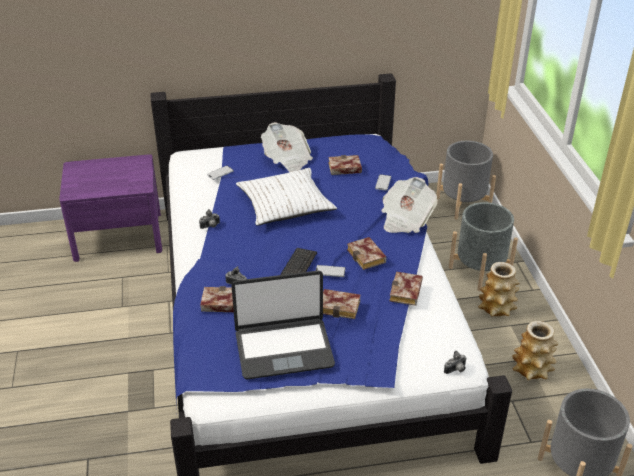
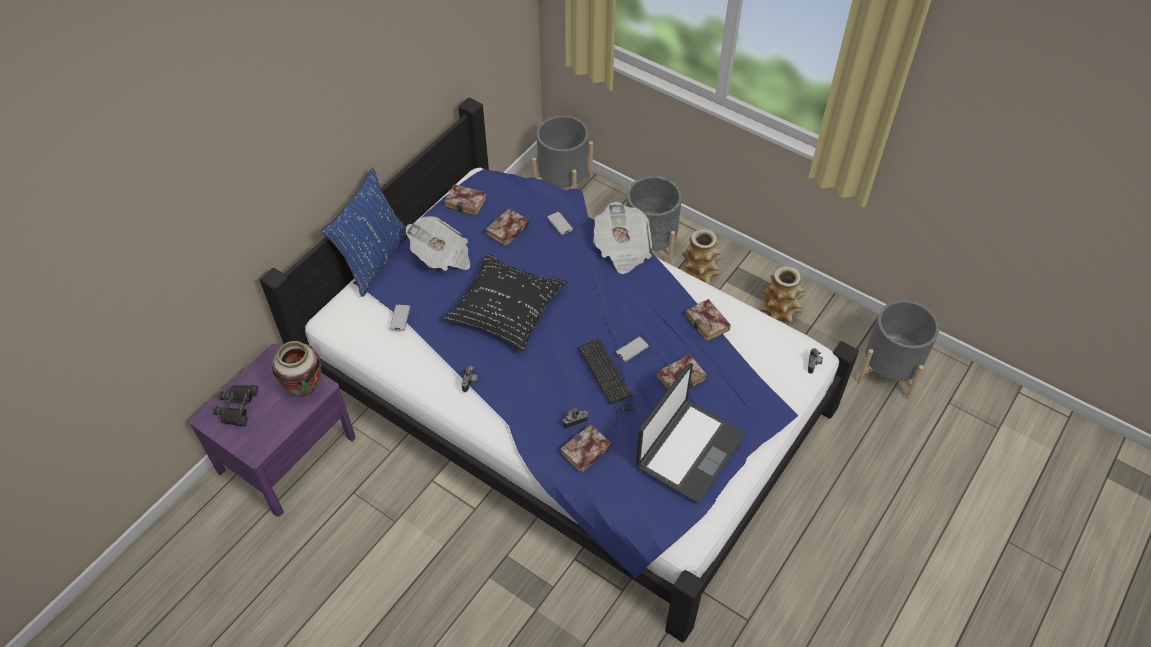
camera: 45 degrees left, 15 degrees up
(93, 170) = (238, 407): none -> black binoculars
(134, 183) = (306, 389): none -> vase
(248, 141) = (374, 260): none -> blue pillow
(285, 205) = (505, 309): white pillow -> black pillow
(368, 257) = (642, 311): book -> book (467, 202)

